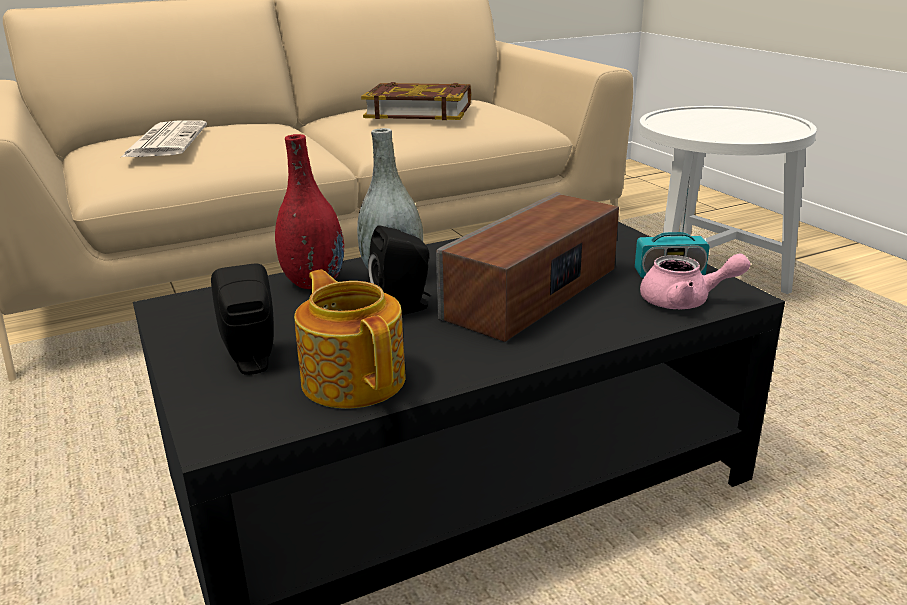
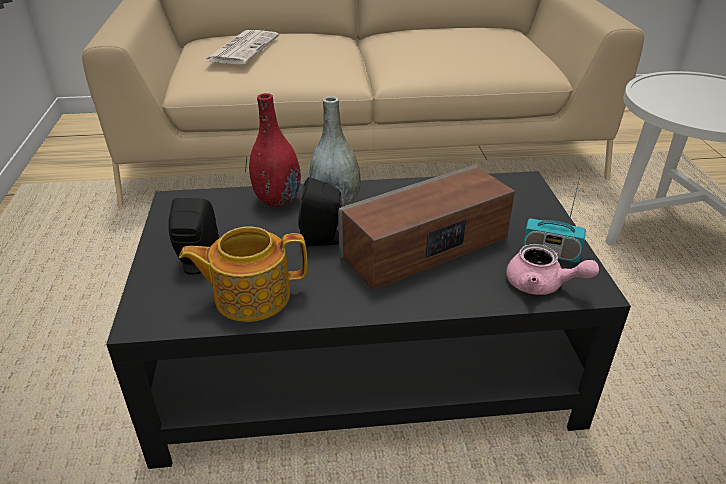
camera: 20 degrees right, 10 degrees up
(354, 378) = (250, 296): teapot -> teapot turned 90 degrees counterclockwise
(419, 110) = (448, 41): book -> none

